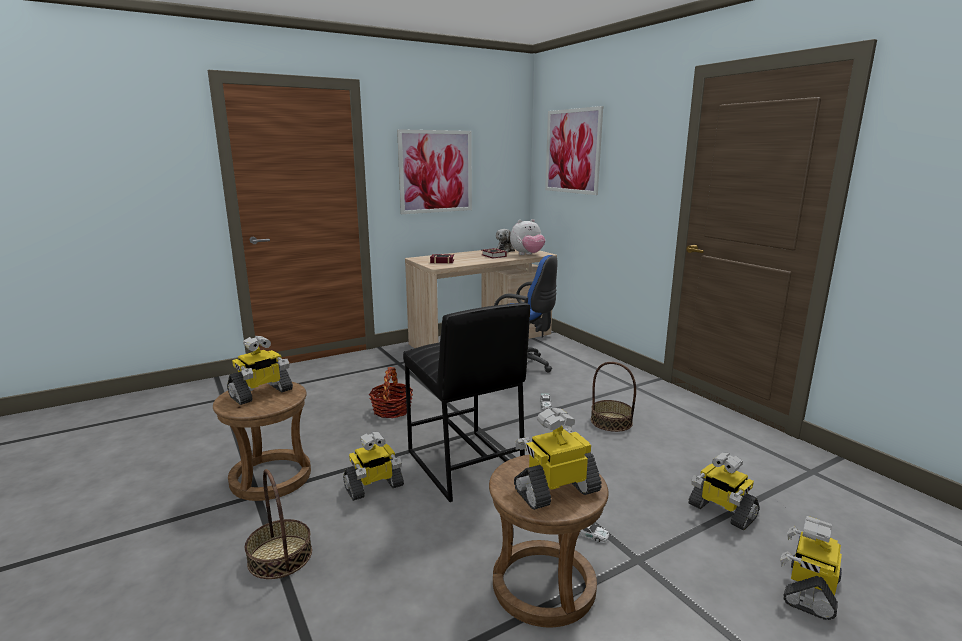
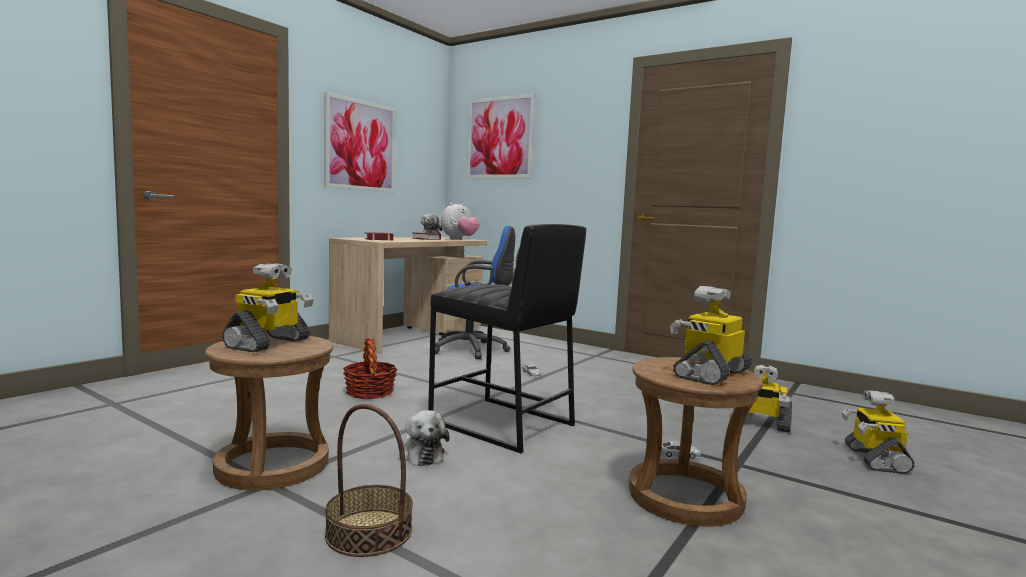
camera: 25 degrees left, 10 degrees down
(374, 487) = (421, 454): toy robot -> plush toy
(611, 421) = (605, 379): basket -> none

